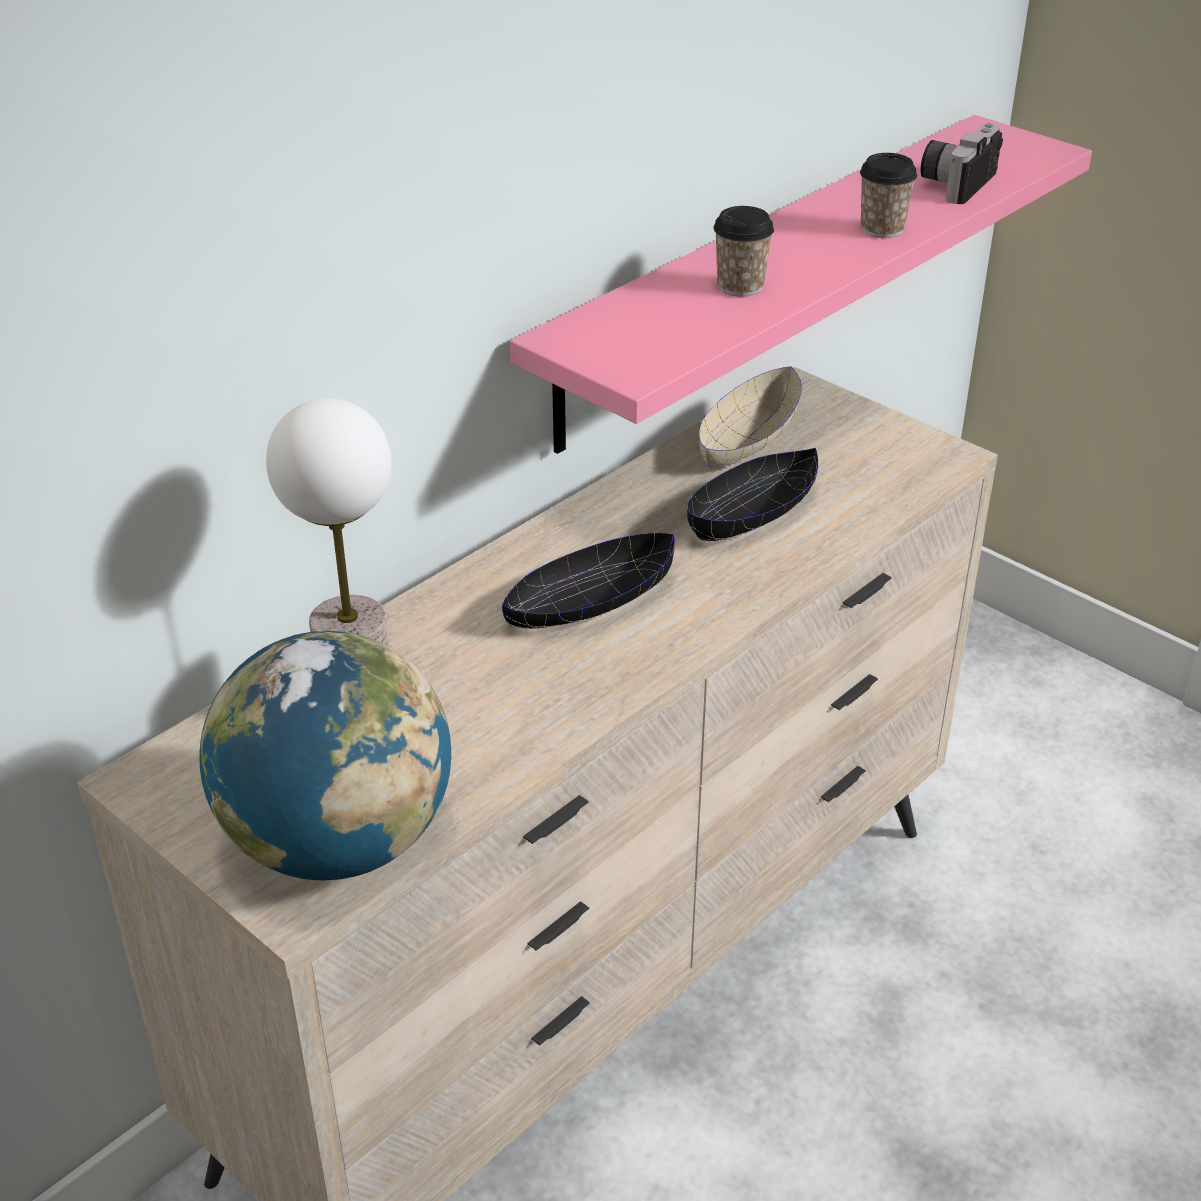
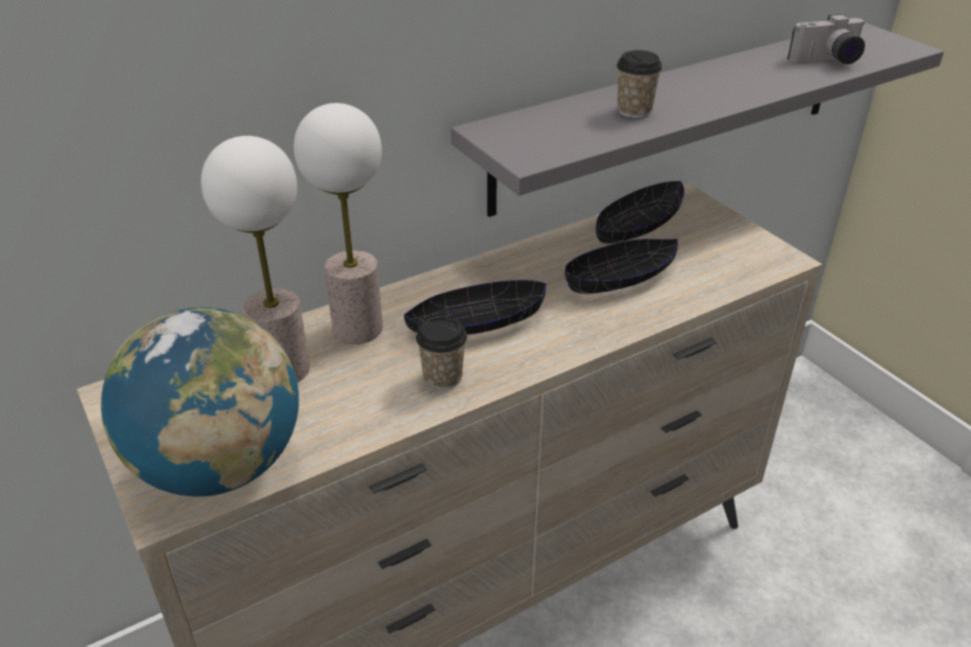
camera: 15 degrees right, 0 degrees up
(433, 635) = (357, 329): none -> table lamp
(748, 438) = (637, 227): beige bowl -> black bowl
(766, 276) = (673, 114): pink shelf -> grey shelf
(882, 229) = (758, 85): cup -> cup (443, 377)
(955, 182) = (827, 61): camera -> camera turned 150 degrees counterclockwise

